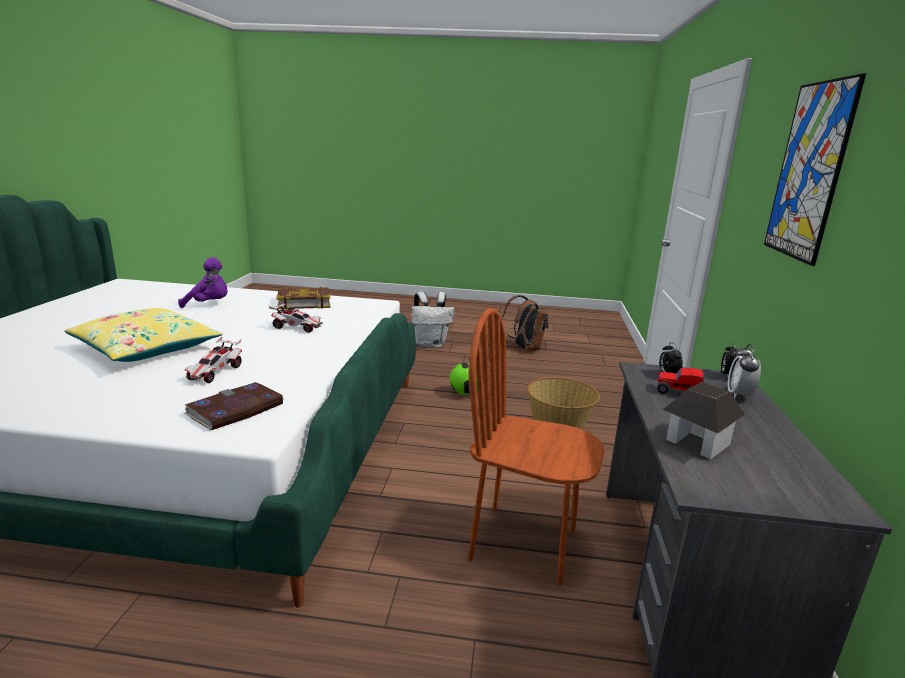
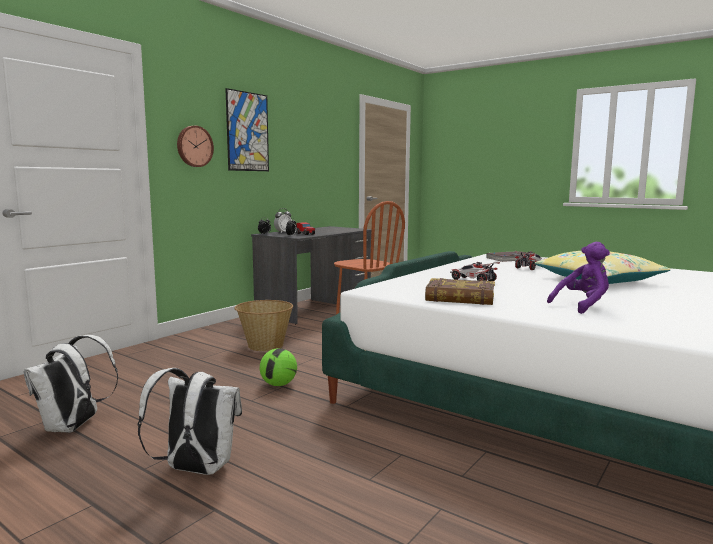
camera: 150 degrees left, 10 degrees down
(209, 304) = (583, 306): purple plush toy -> purple plush toy turned 120 degrees clockwise
(525, 348) = (73, 427): brown backpack -> white backpack
(697, 442) = (338, 231): toy house -> none
(748, 197) = (194, 146): none -> wall clock

